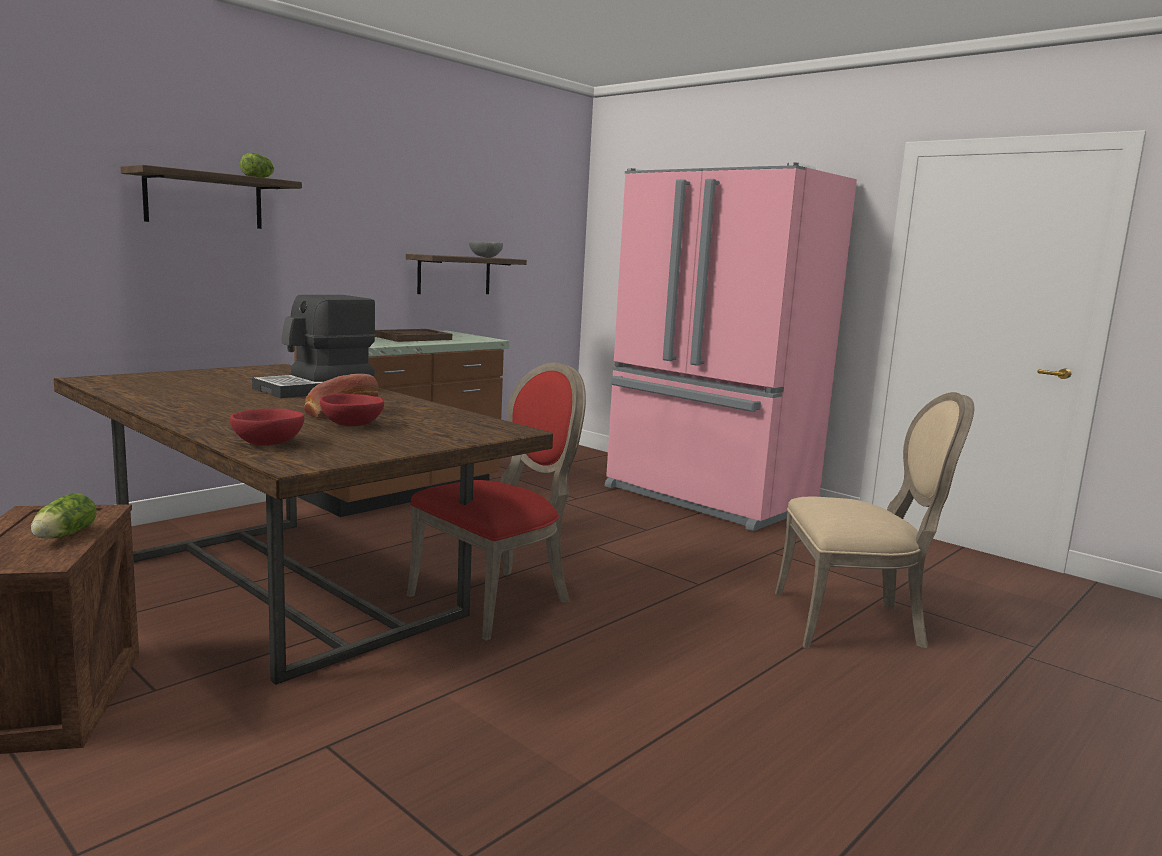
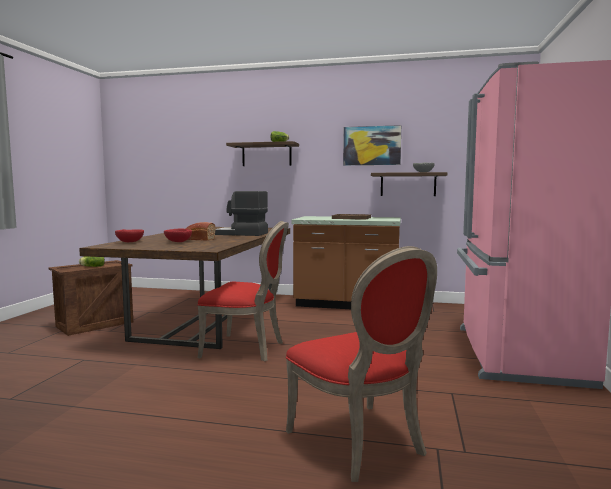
camera: 60 degrees right, 5 degrees down
(404, 203) = (372, 145): none -> picture
(854, 622) = (361, 443): beige chair -> red chair

